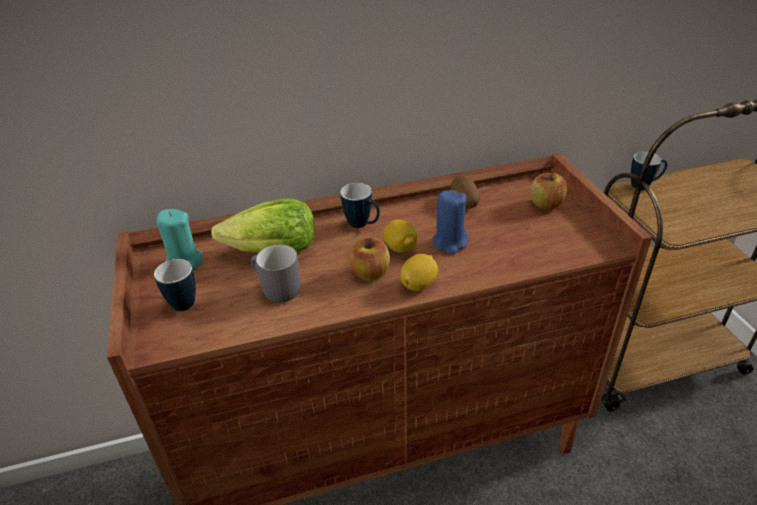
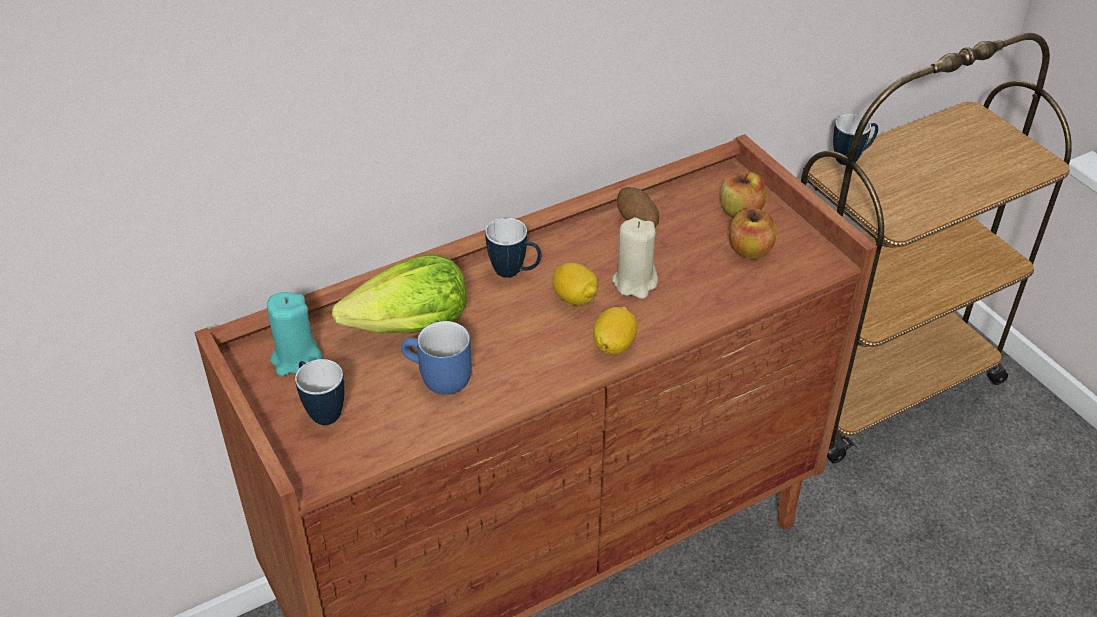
camera: 15 degrees left, 5 degrees up
(275, 290) = (437, 379): grey mug -> blue mug
(370, 273) = (549, 339): apple -> apple (750, 250)
(450, 242) = (635, 282): blue candle -> beige candle

